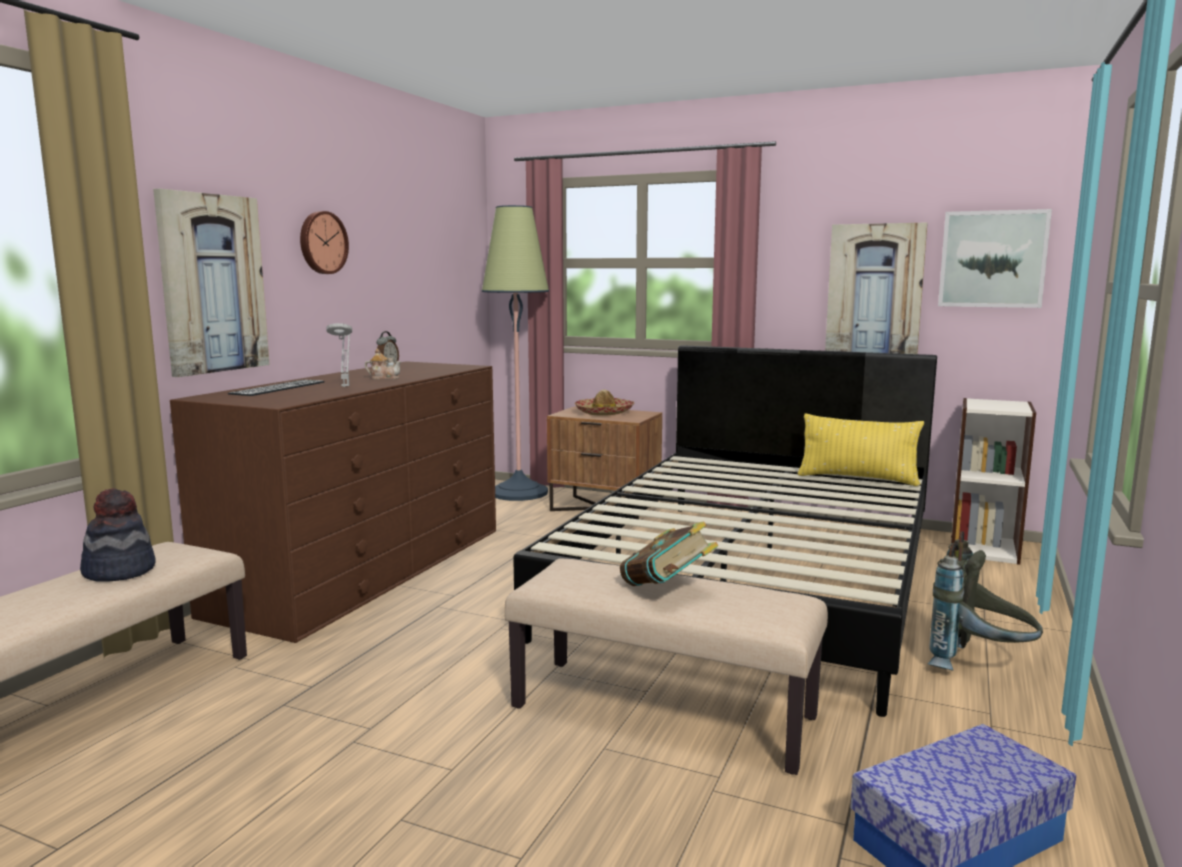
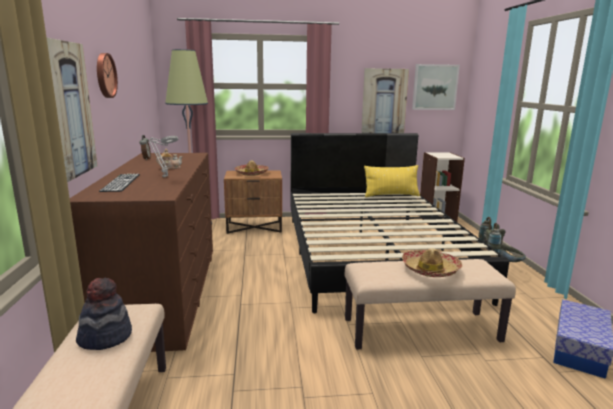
camera: 30 degrees left, 5 degrees up
(666, 590) = (430, 270): book -> hat

